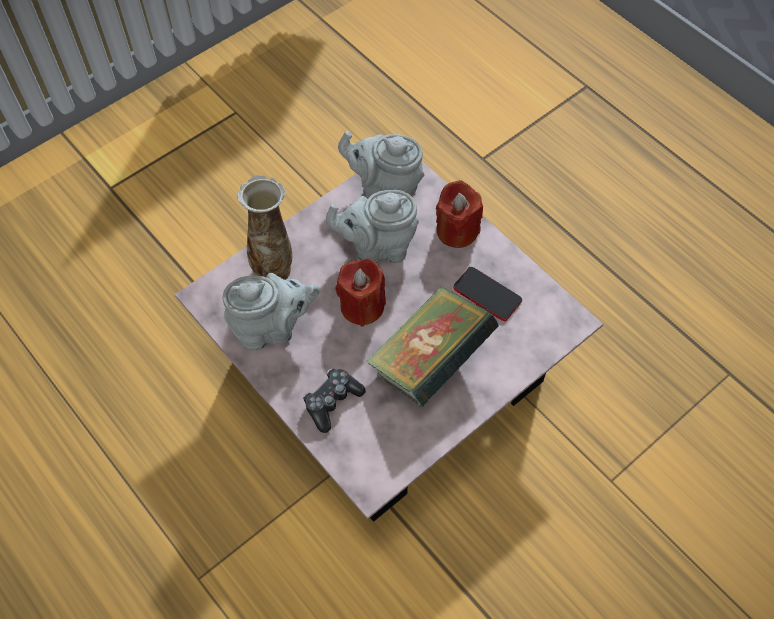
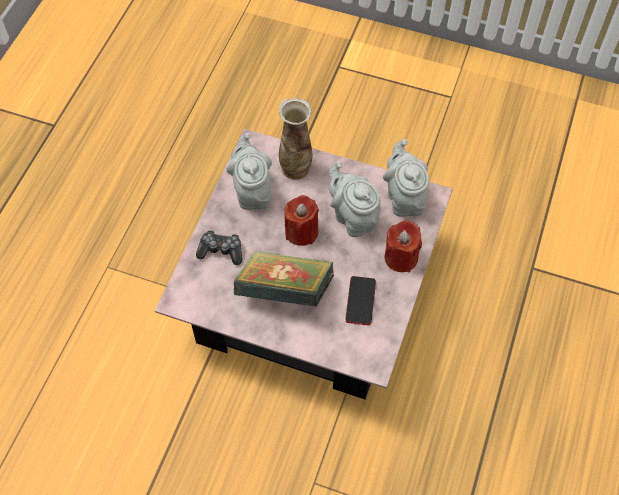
camera: 60 degrees right, 0 degrees up
(272, 329) = (252, 191): grey teapot -> grey teapot turned 150 degrees counterclockwise

